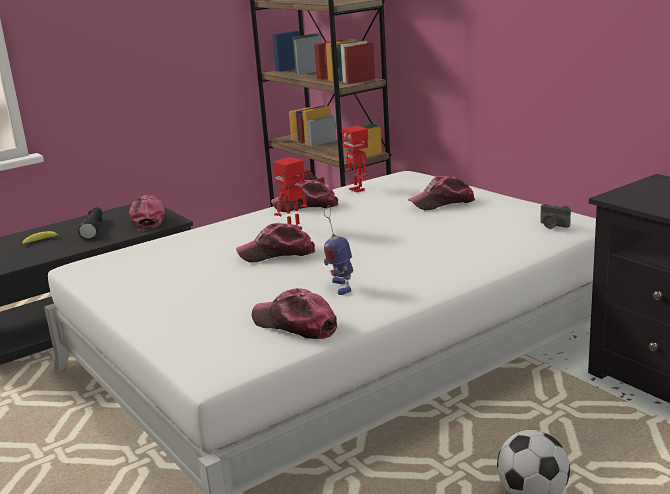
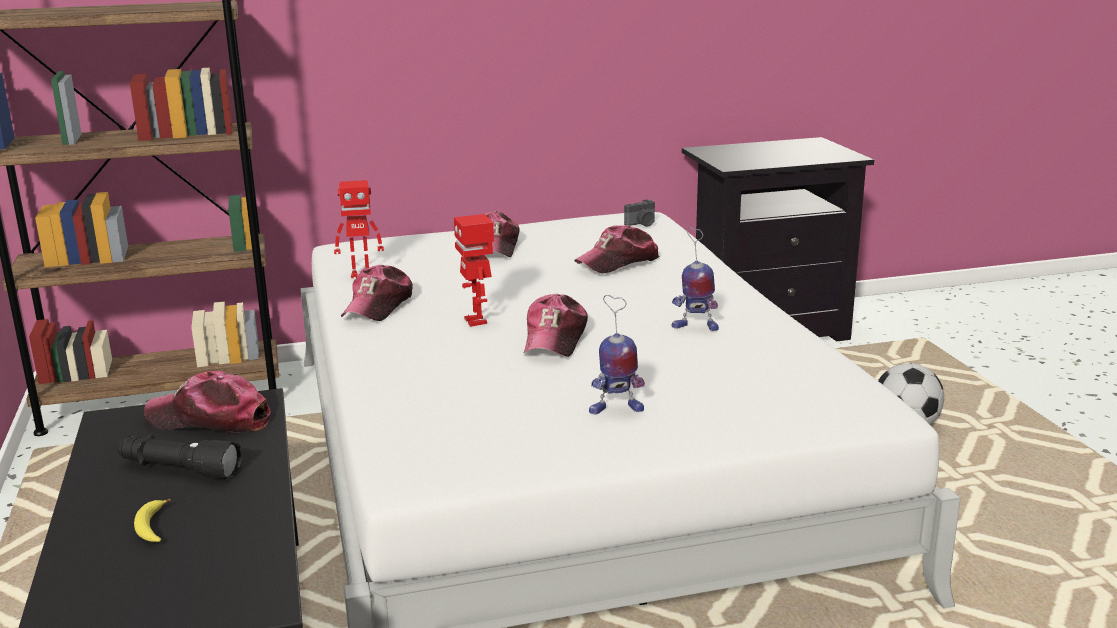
camera: 70 degrees left, 0 degrees up
(180, 292) = (615, 410): none -> toy robot
(295, 325) = (783, 359): cap -> cap (618, 262)

